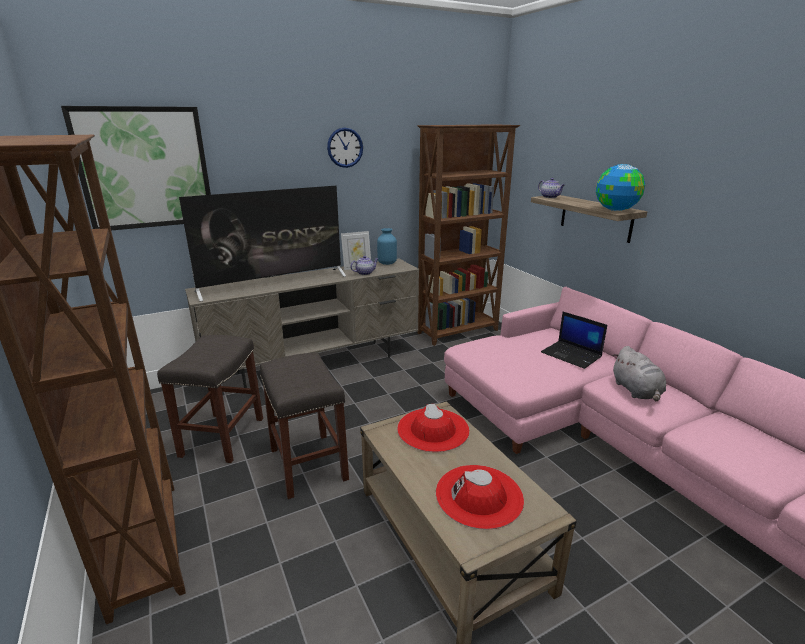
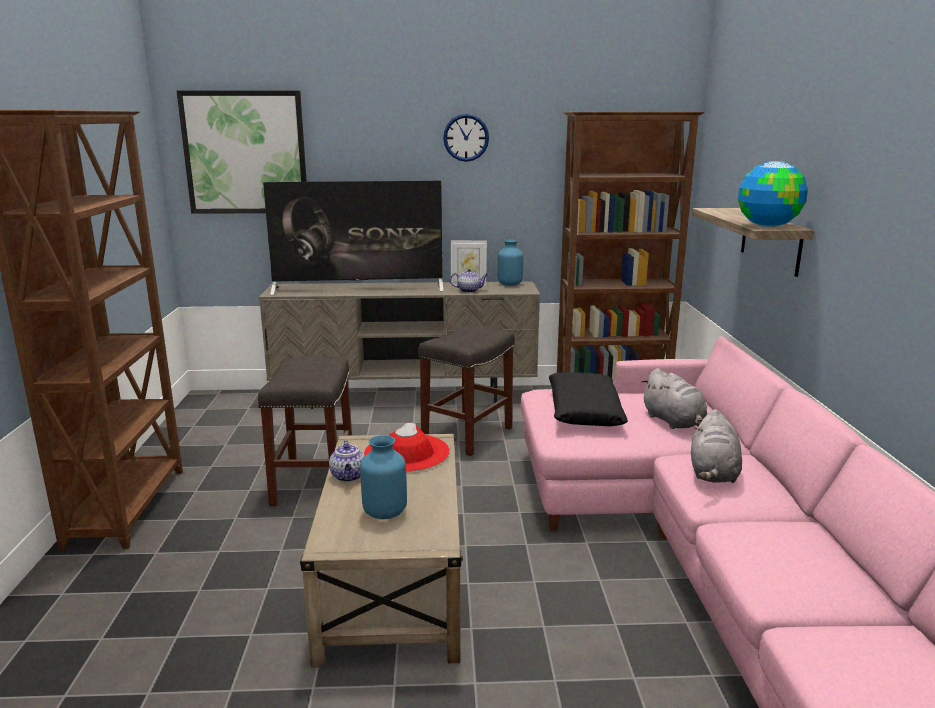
camera: 25 degrees right, 5 degrees down
(222, 436) = (257, 441): grey stool -> grey stool (467, 434)
(479, 496) = (385, 513): red hat -> blue vase
(509, 358) = (584, 410): none -> black pillow
(550, 197) = (718, 209): teapot -> teapot (349, 476)
(572, 355) = (674, 422): laptop -> grey plush toy

